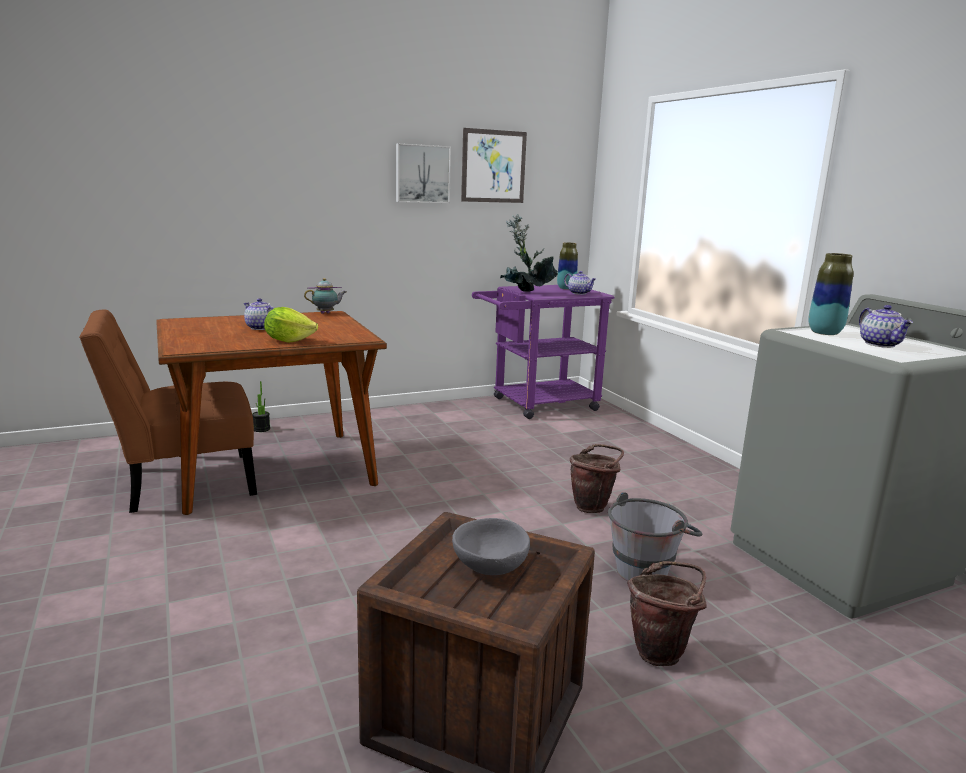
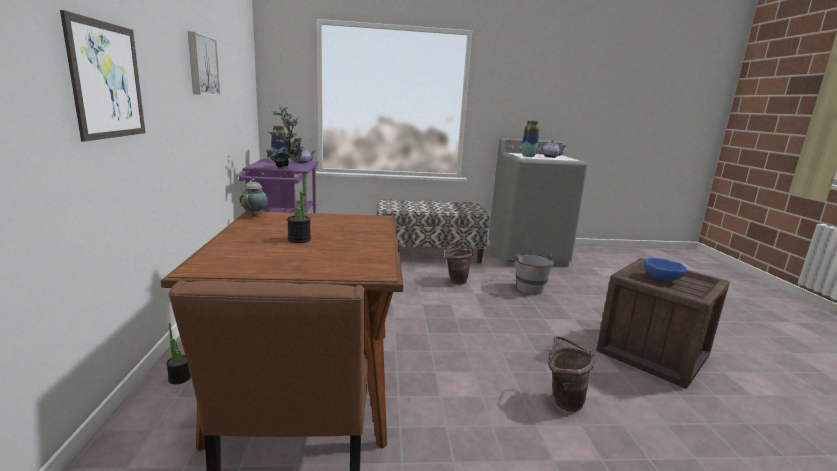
camera: 70 degrees left, 0 degrees up
(260, 328) = (299, 240): teapot -> potted plant
(289, 340) = (370, 236): lettuce -> none
(489, 567) = (662, 279): grey bowl -> blue bowl
(493, 166) = (227, 61): picture -> picture (107, 80)
(661, 651) = (595, 303): brown bucket -> brown bucket (563, 400)
(673, 475) = (428, 254): none -> bench

